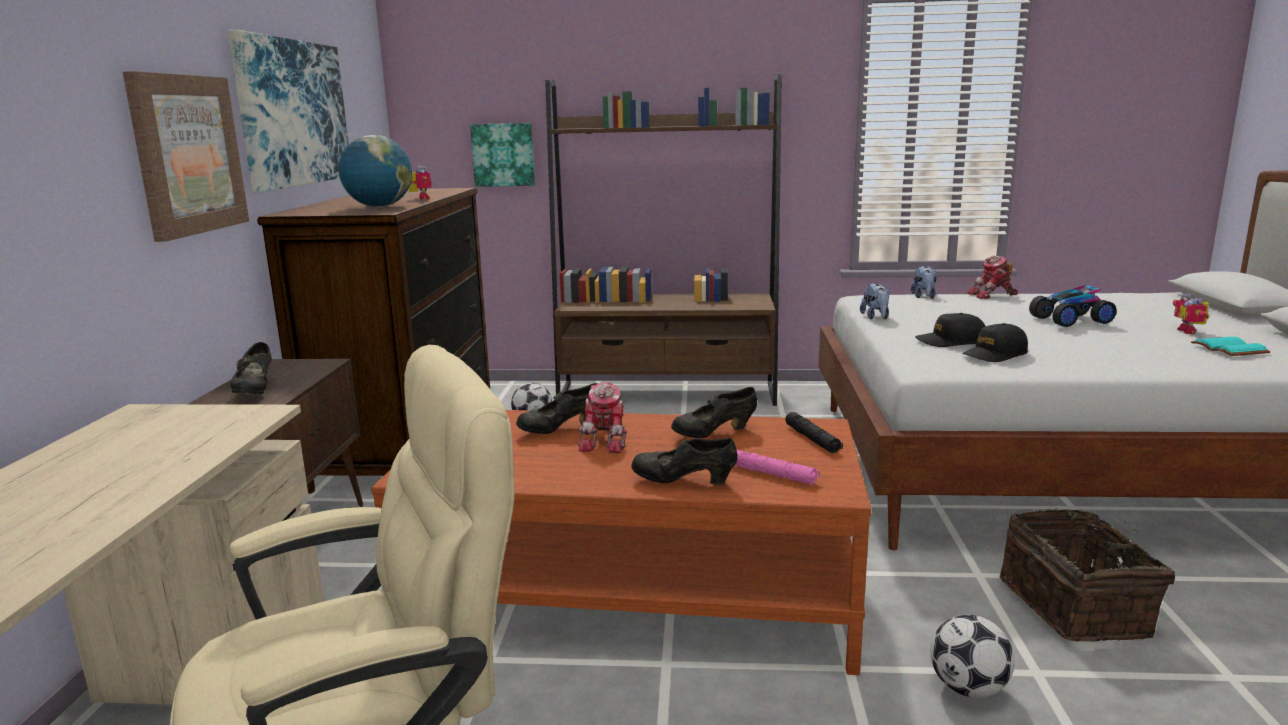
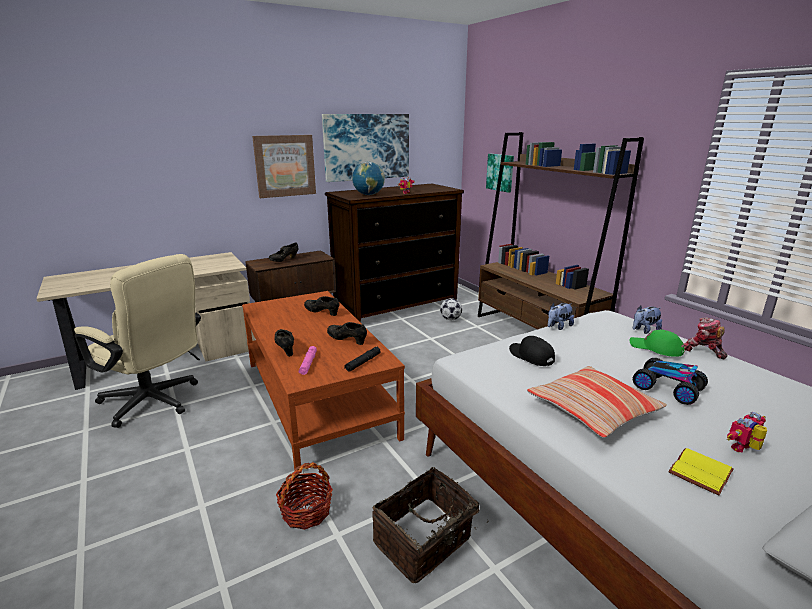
camera: 55 degrees right, 5 degrees up
(607, 441) = (317, 324): toy robot -> none
(968, 688) = (306, 511): football -> basket
(978, 302) = (656, 348): none -> green cap
(994, 354) = (520, 374): black cap -> none
(1099, 351) = (592, 410): none -> pillow
(1227, 349) = (699, 471): turquoise book -> yellow book

